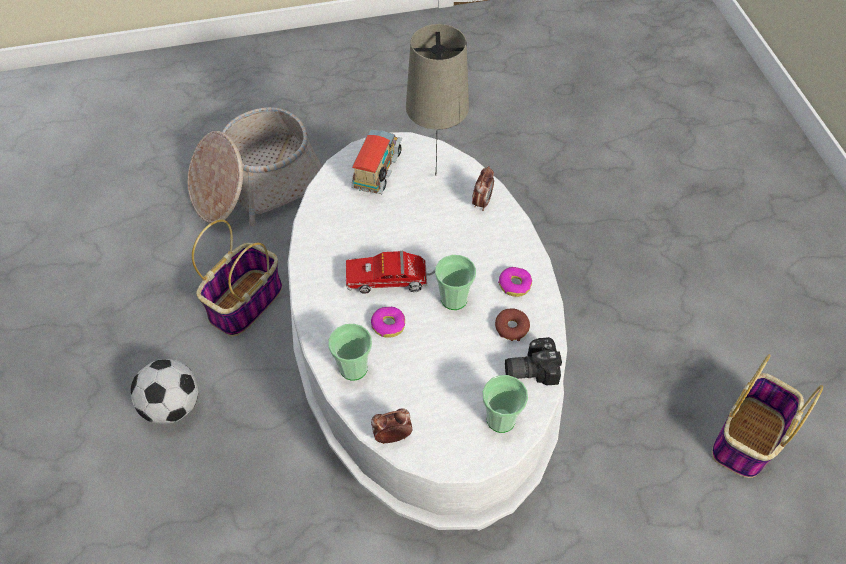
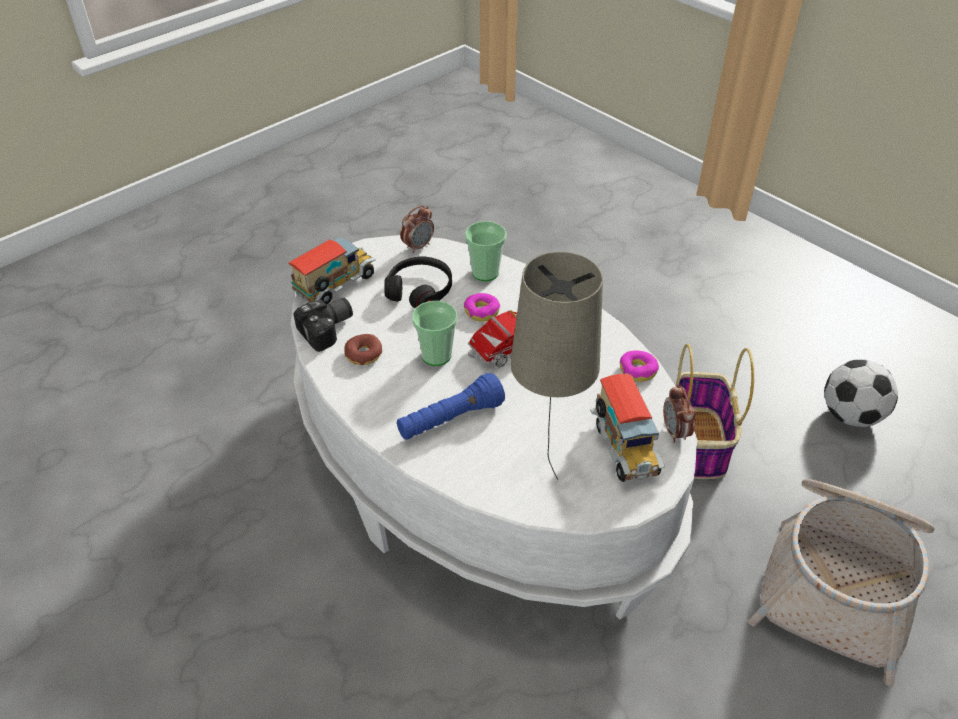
camera: 150 degrees right, 10 degrees down
(172, 406) = (663, 342): football -> football (850, 415)
(425, 376) = (420, 290): none -> black headphones
(477, 241) = (450, 420): none -> blue flashlight
(482, 202) = (474, 467): alarm clock -> alarm clock (675, 432)
(501, 419) = (336, 287): cup -> toy truck
(514, 285) = (382, 393): donut -> donut (638, 370)
(747, 439) = (98, 551): basket -> none

